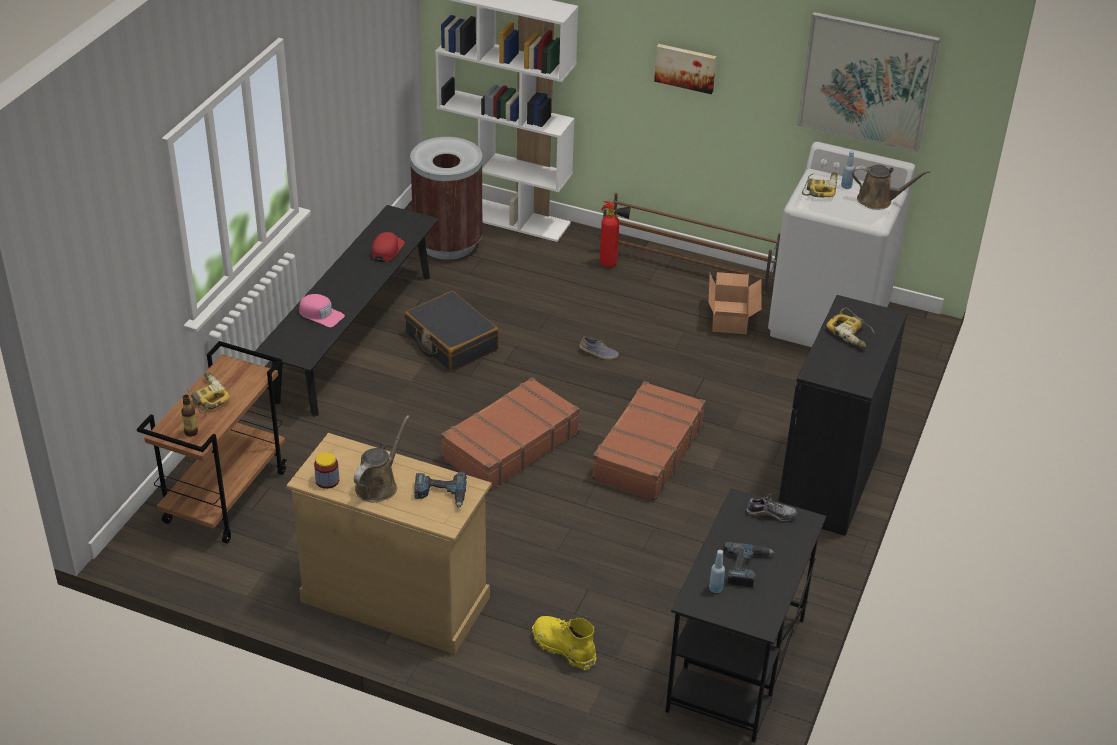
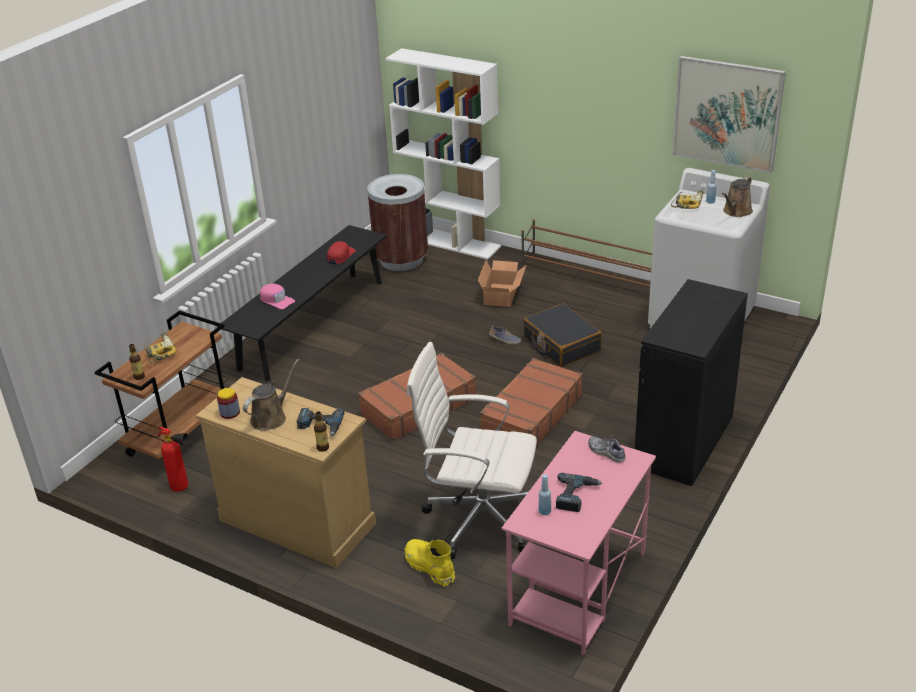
camera: 10 degrees right, 5 degrees down
(450, 522) = (323, 448): none -> bottle
(451, 342) = (388, 329): black suitcase -> black suitcase (561, 344)
(608, 586) = (478, 518): none -> white office chair
(612, 264) = (528, 276): fire extinguisher -> fire extinguisher (183, 488)
(686, 67) = (582, 111): picture -> none
(732, 316) = (620, 315): cardboard box -> cardboard box (503, 294)
(736, 665) = (578, 589): black desk -> pink desk
(771, 514) = (606, 452): shoe -> shoe turned 150 degrees counterclockwise
(851, 333) = (695, 308): power drill -> none
(878, 200) = (736, 212): brown watering can -> brown watering can turned 105 degrees clockwise

